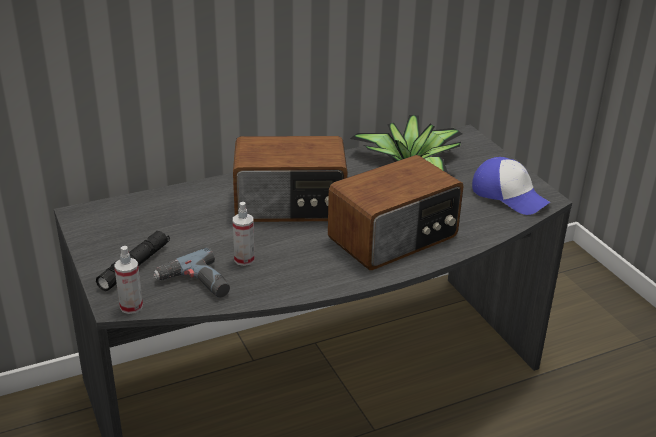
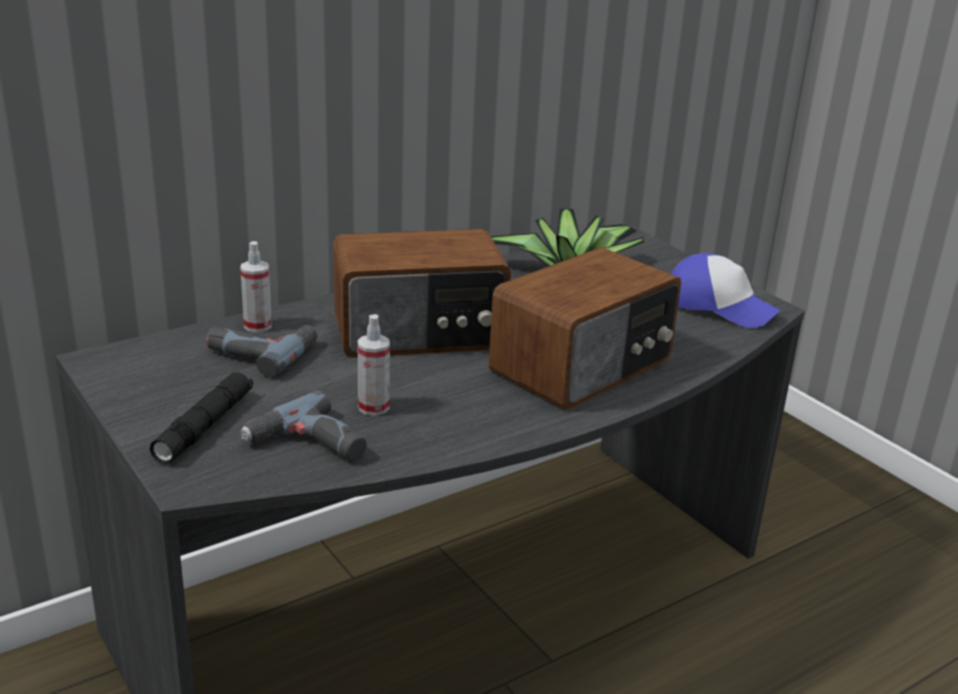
camera: 10 degrees left, 5 degrees down
(131, 307) = (214, 484): spray bottle -> spray bottle (257, 325)
(183, 213) = (262, 351): none -> power drill

